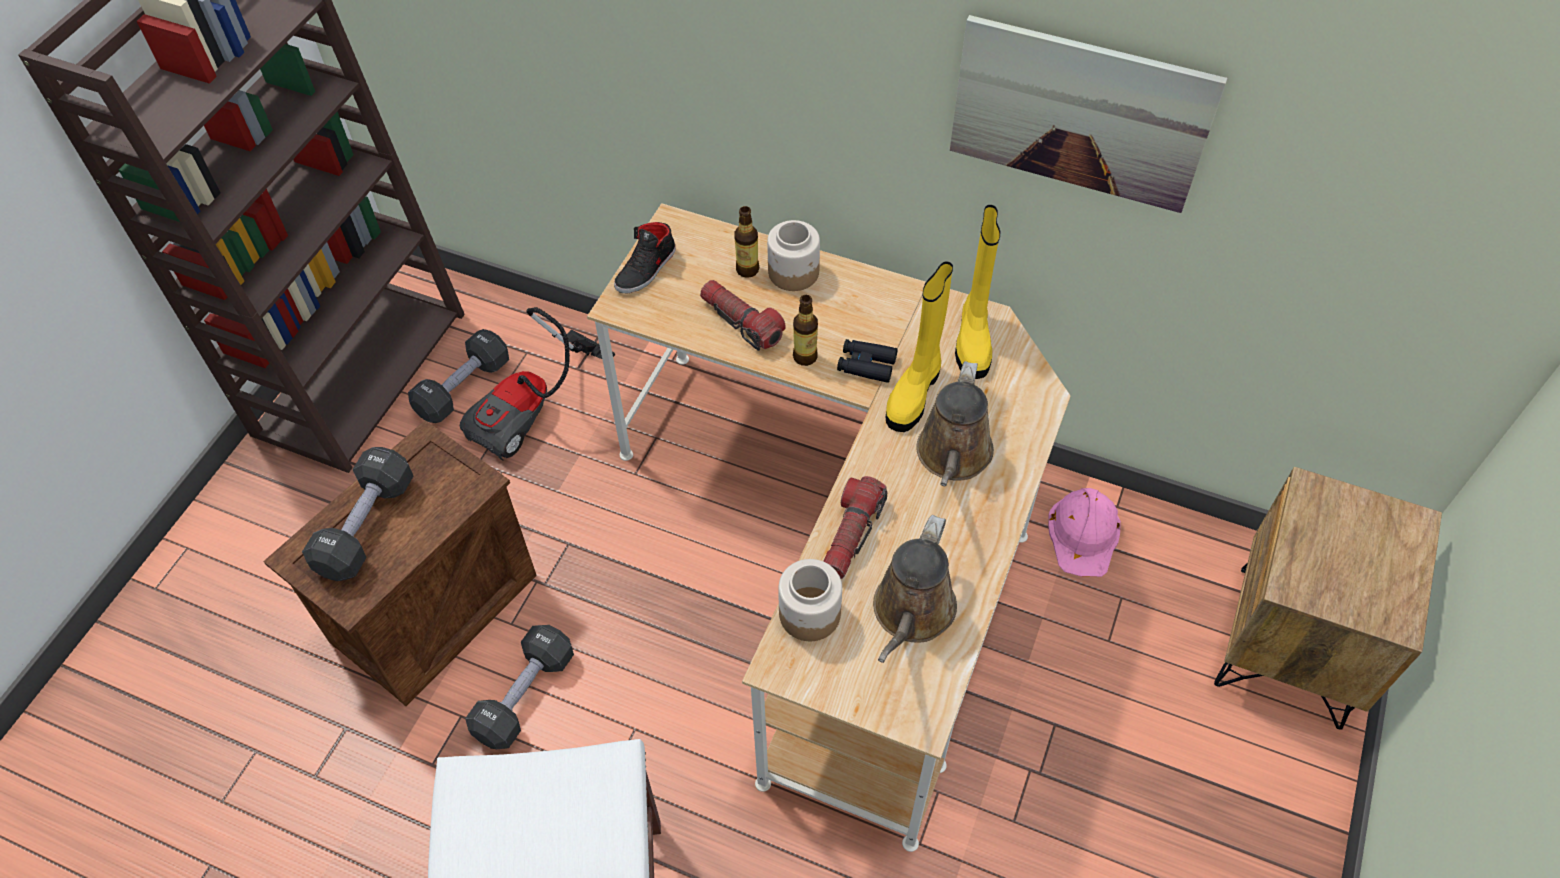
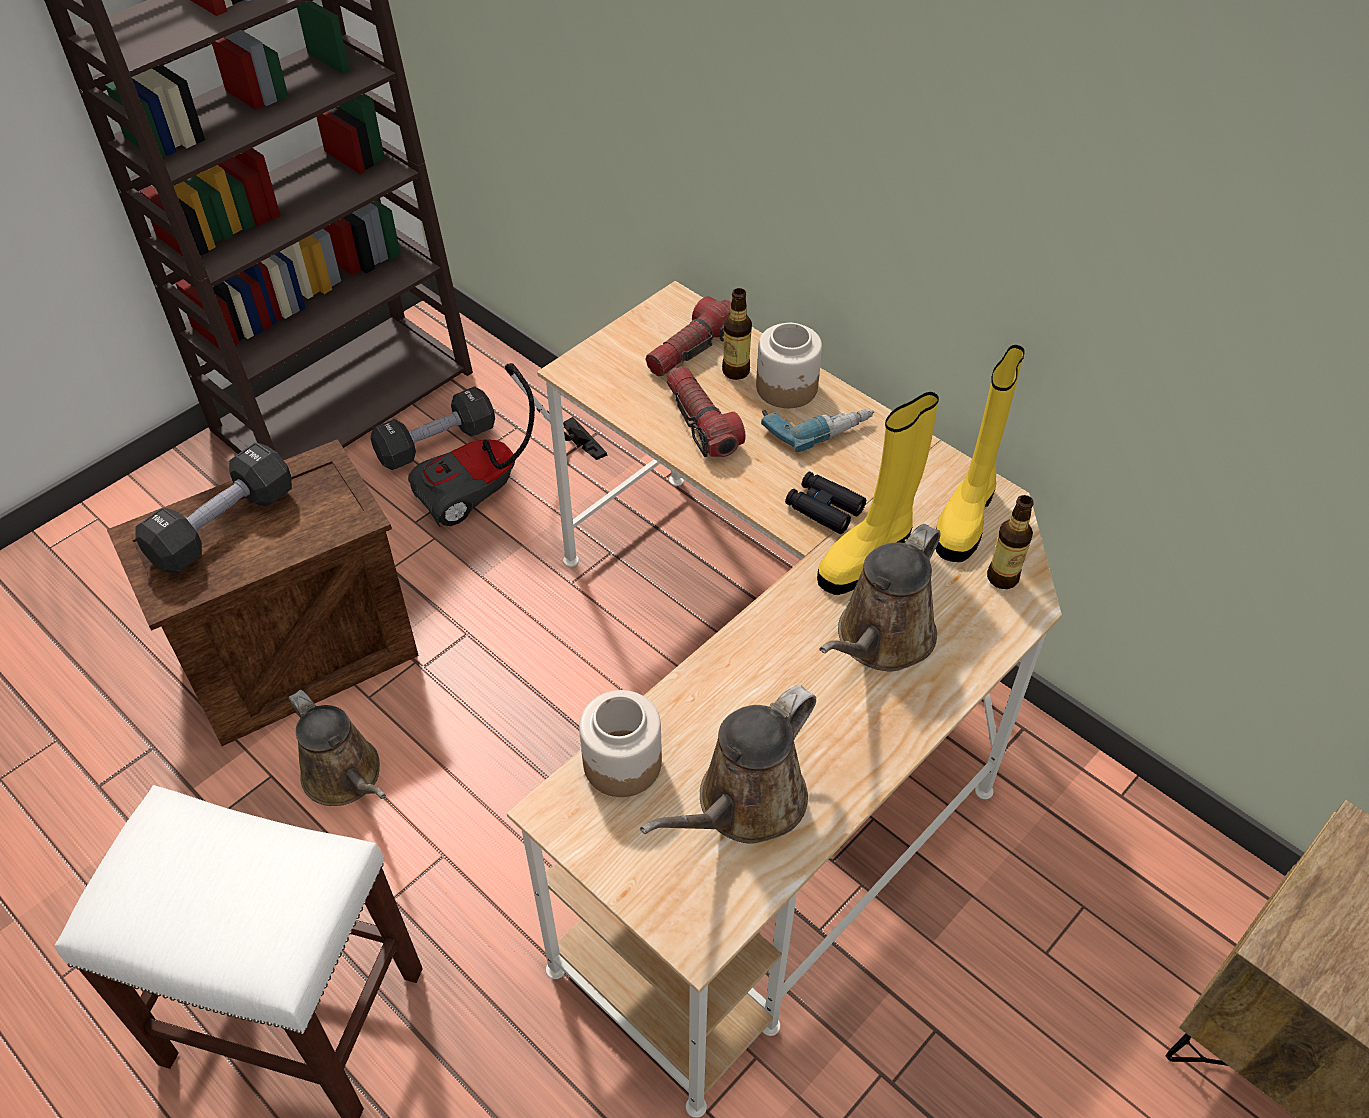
camera: 20 degrees right, 5 degrees down
(525, 695) = (346, 777): black dumbbell -> brown watering can
(646, 269) = (624, 342): black shoe -> none
(805, 357) = (756, 479): bottle -> bottle (1002, 578)
(830, 298) = (816, 425): none -> power drill
(851, 534) = (715, 690): flashlight -> flashlight (692, 349)
(1079, 114) = (1145, 242): picture -> none
(1084, 534) = (1065, 814): pink hard hat -> none

